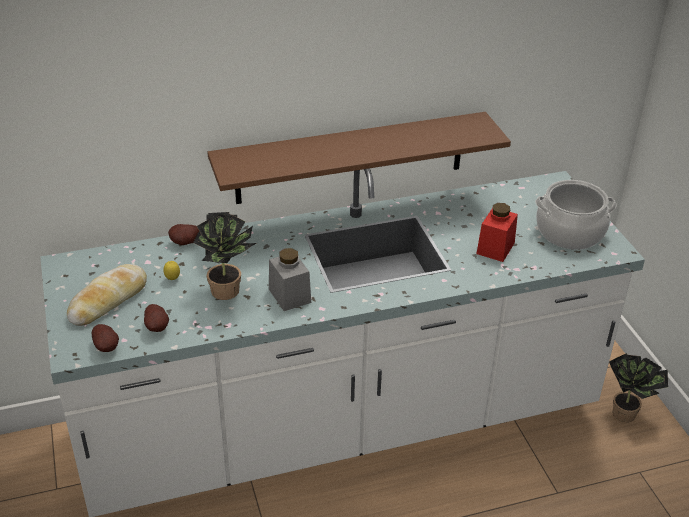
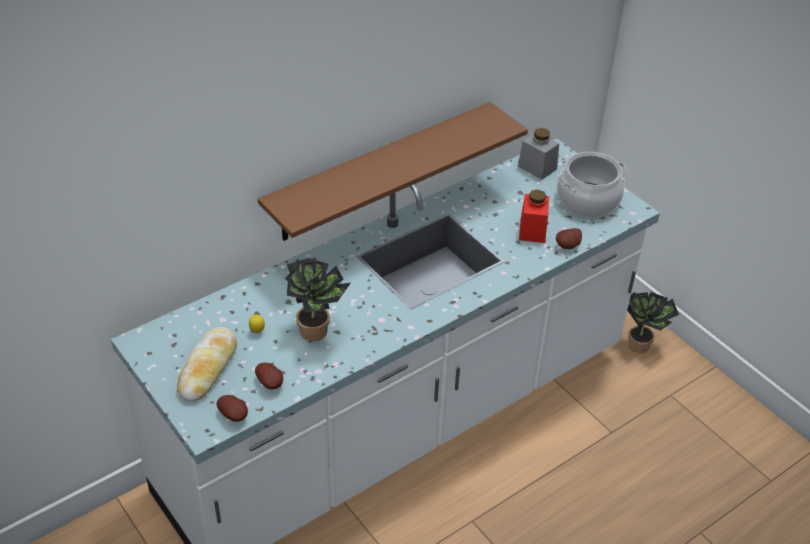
camera: 20 degrees left, 5 degrees up
(185, 243) = (248, 291): potato -> potato (569, 246)
(289, 295) = (375, 321): grey jar -> grey jar (537, 167)

